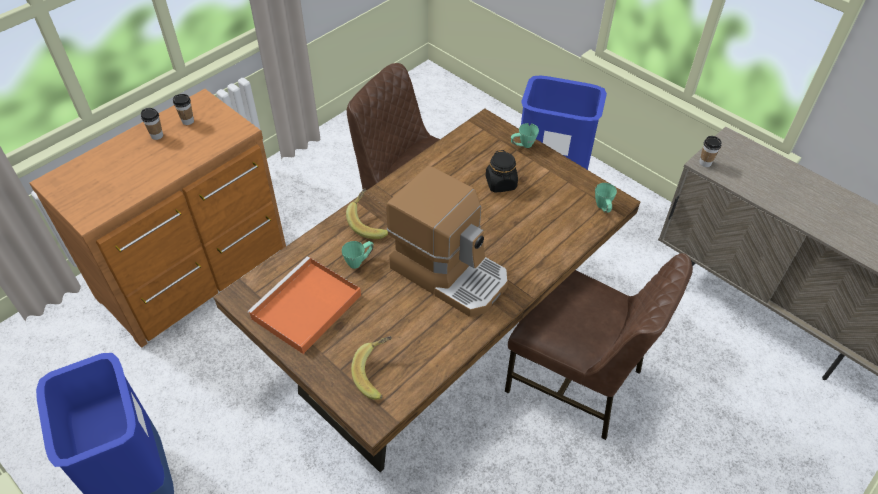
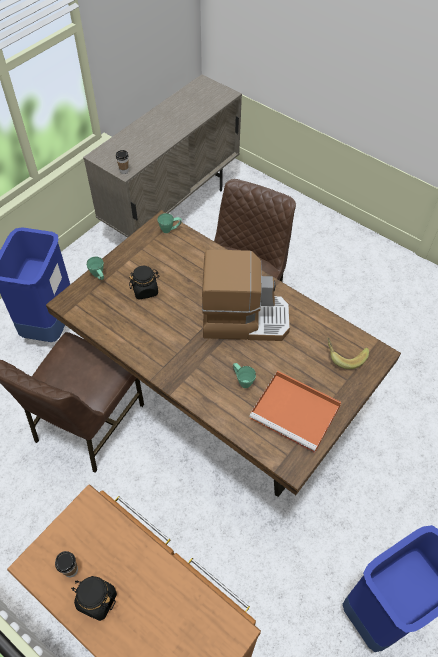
camera: 95 degrees left, 5 degrees up
(157, 135) = (96, 600): cup -> black jar
(370, 222) = (197, 378): banana -> none
(450, 272) = (244, 318): coffee machine -> coffee machine turned 60 degrees clockwise

